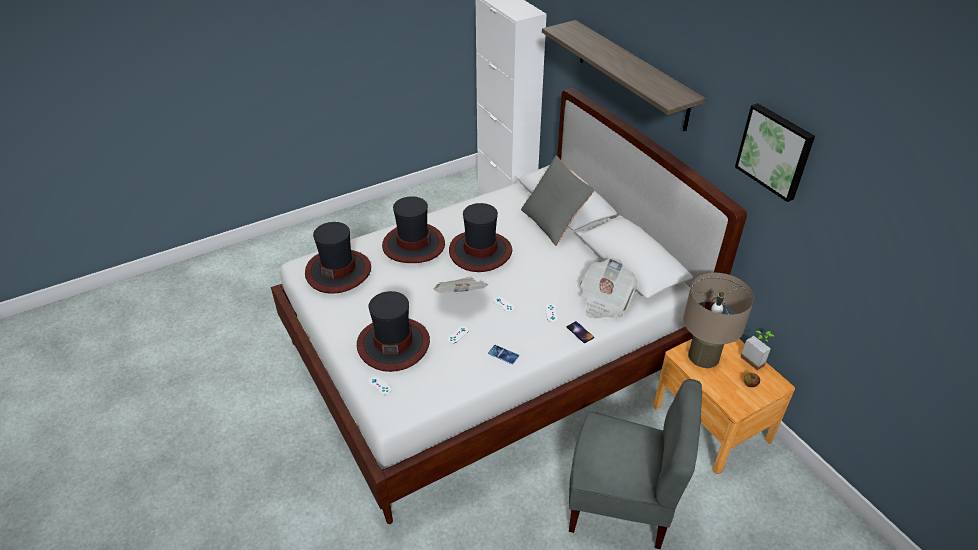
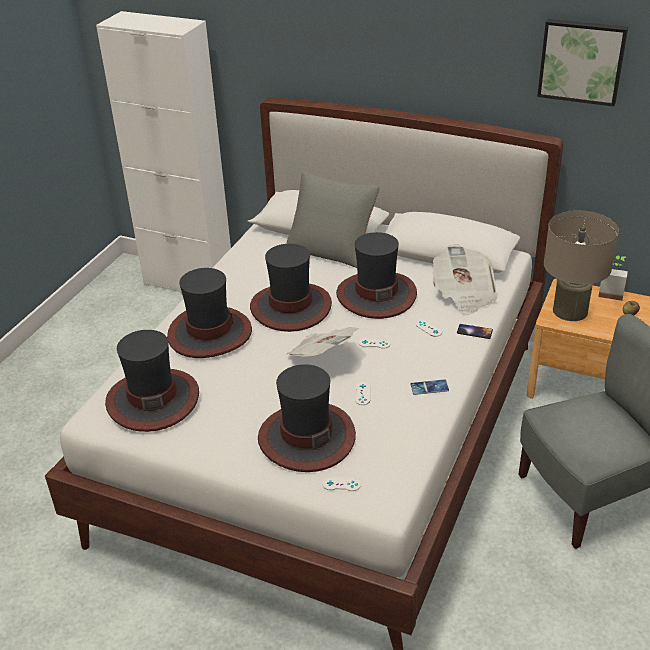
camera: 35 degrees left, 5 degrees down
(544, 270) = (376, 295): none -> hat
(632, 74) = (360, 49): shelf -> none

